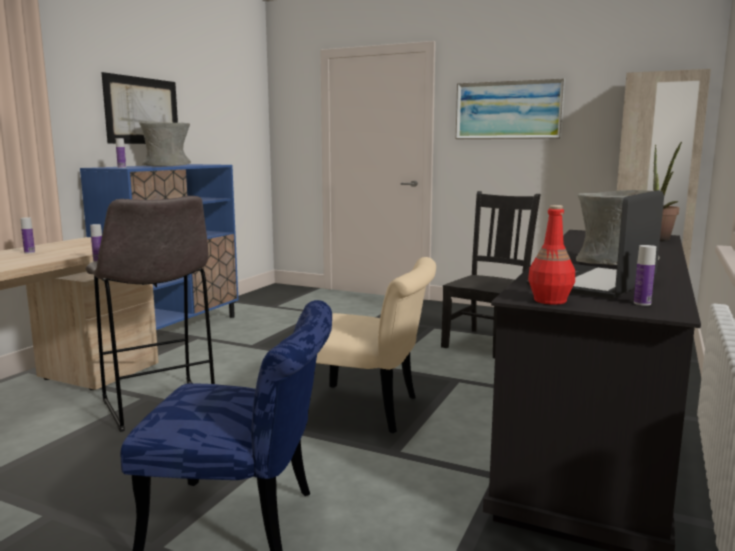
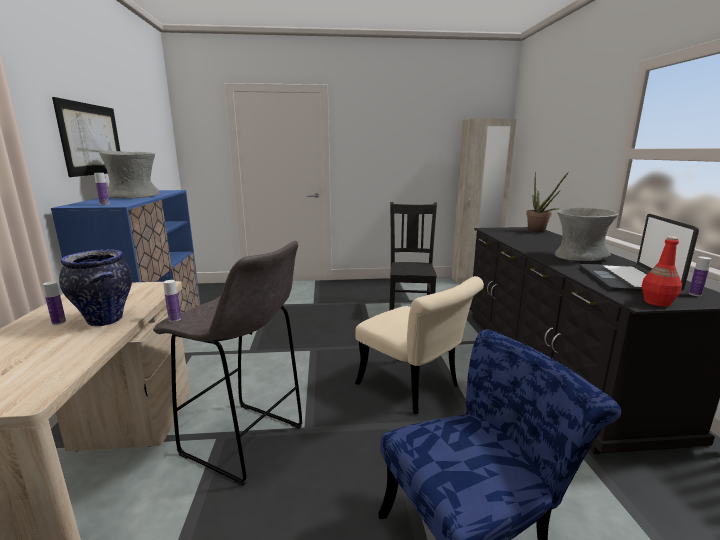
camera: 30 degrees left, 5 degrees up
(55, 255) = (106, 320): none -> vase
(370, 411) = (415, 388): beige chair -> beige chair turned 60 degrees clockwise
(508, 110) = (385, 140): picture -> none

